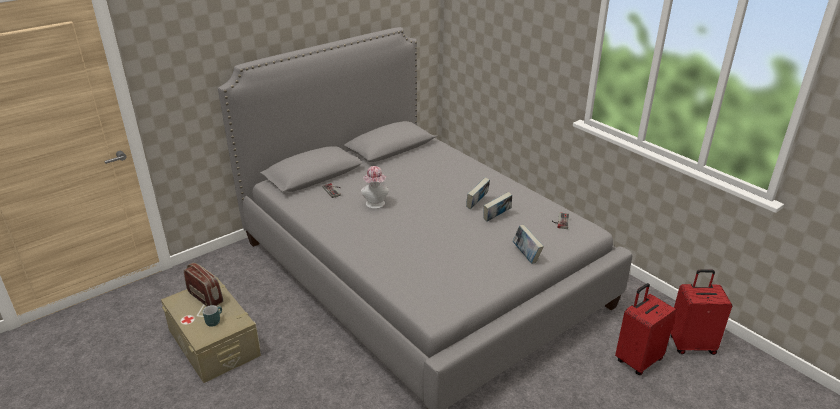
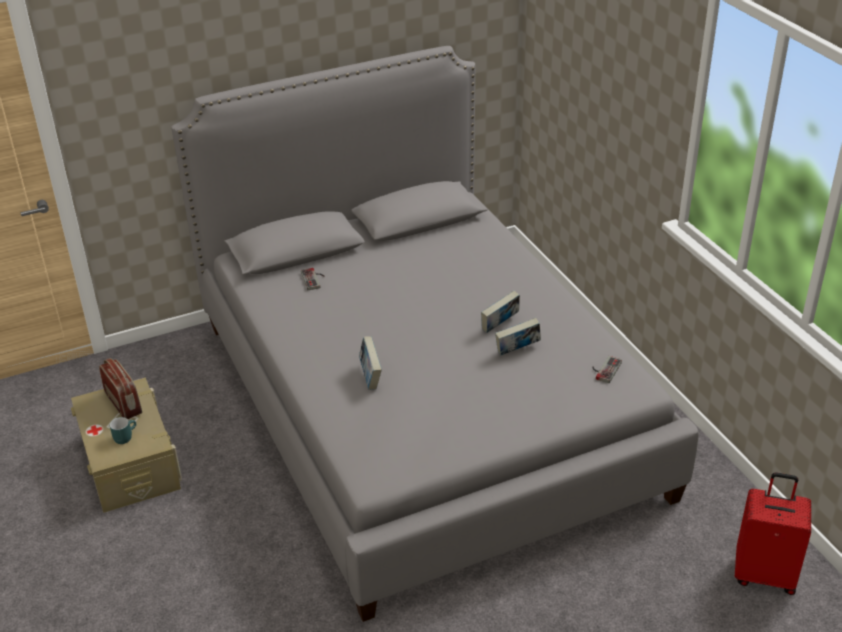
camera: 15 degrees right, 5 degrees up
(375, 205) = (360, 309): hat -> none
(526, 255) = (531, 414): book -> book (370, 377)
(637, 360) = (674, 582): red suitcase -> none

